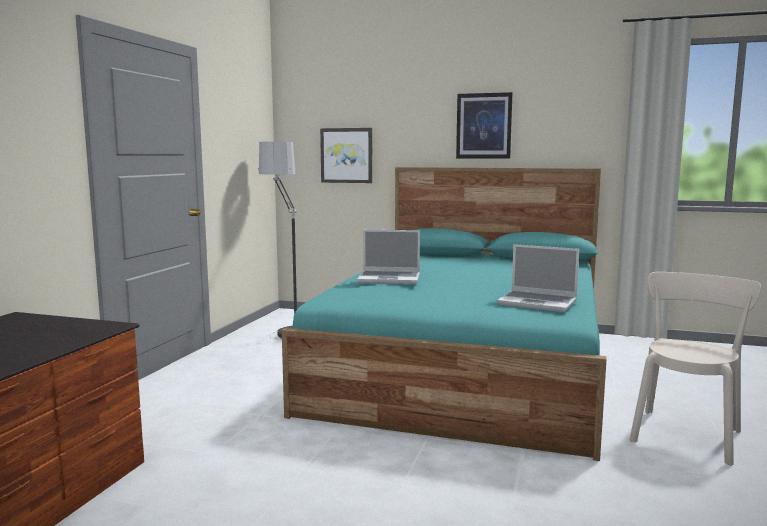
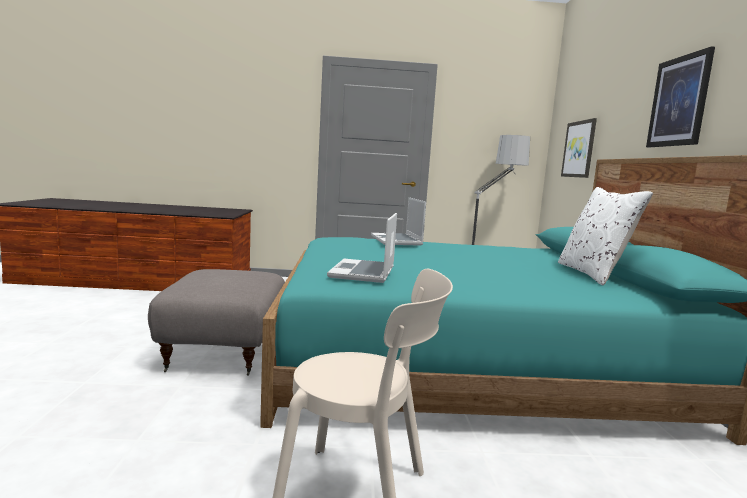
camera: 70 degrees right, 0 degrees up
(412, 473) = (225, 351): none -> grey ottoman
(506, 261) = (593, 274): none -> white pillow

